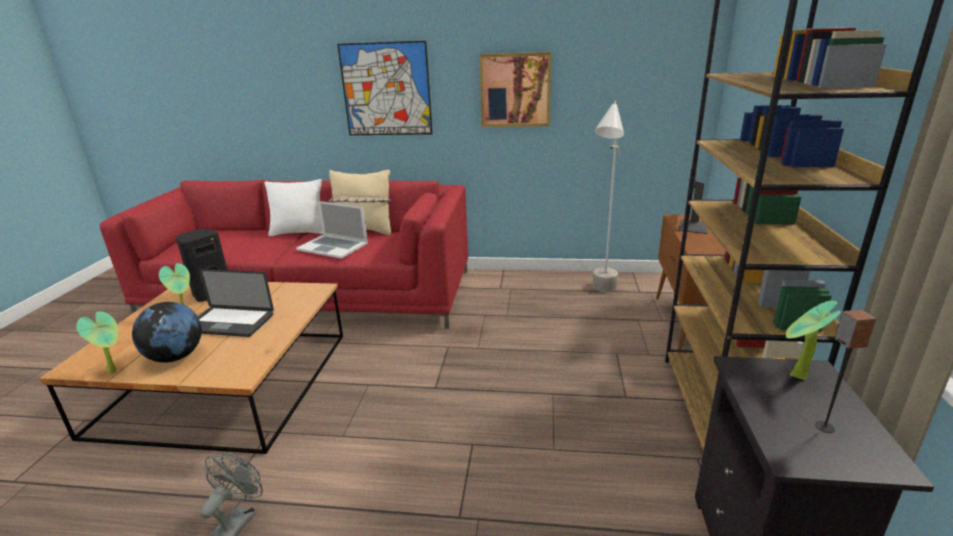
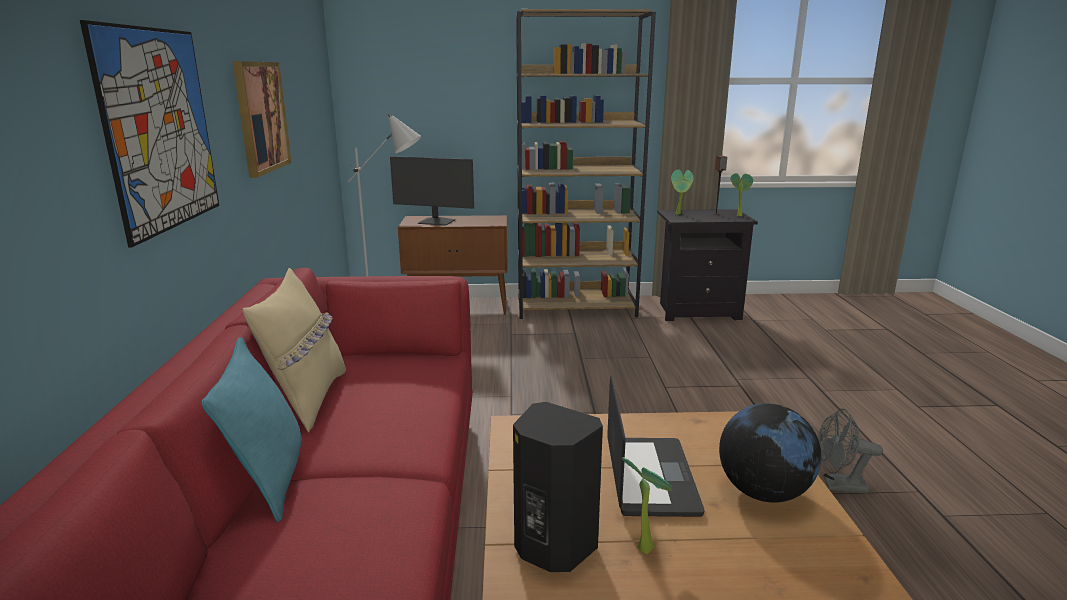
camera: 100 degrees left, 5 degrees down
(115, 370) = (839, 541): potted plant -> potted plant (738, 215)
(299, 232) = (270, 480): white pillow -> turquoise pillow
(333, 246) = (391, 410): laptop -> none

